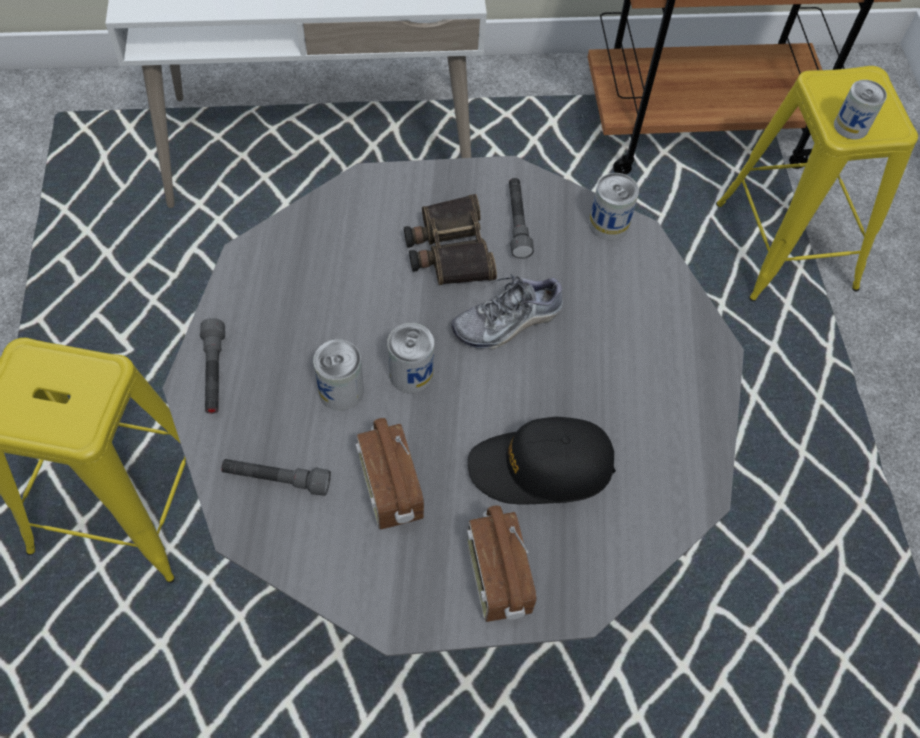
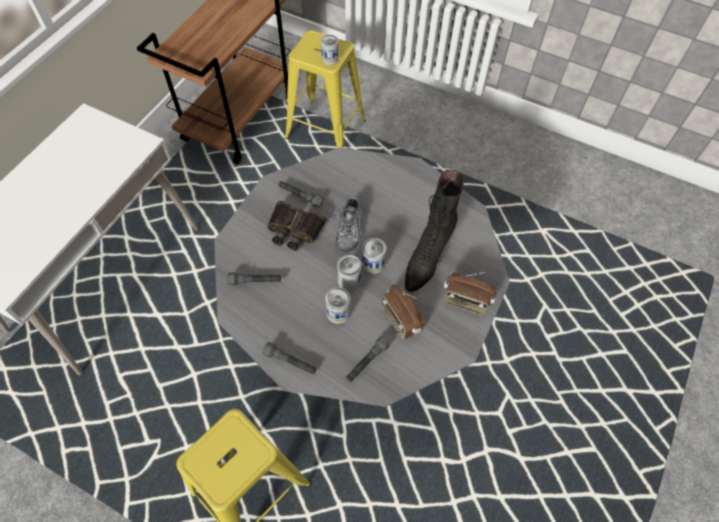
camera: 55 degrees left, 0 degrees up
(321, 252) = (255, 281): none -> grey flashlight
(389, 489) = (400, 319): radio -> radio turned 45 degrees clockwise
(541, 467) = (427, 258): black cap -> black boot
(608, 224) = (327, 164): can -> can (373, 264)

